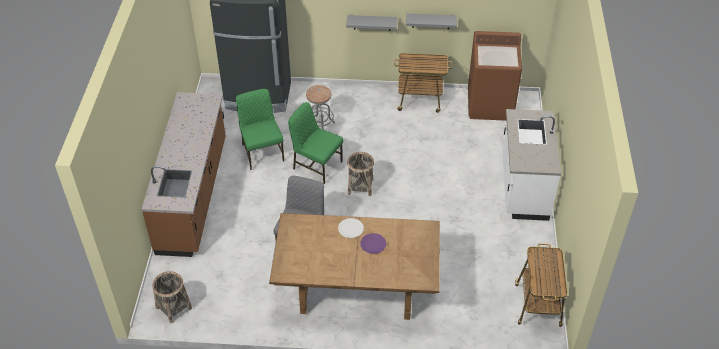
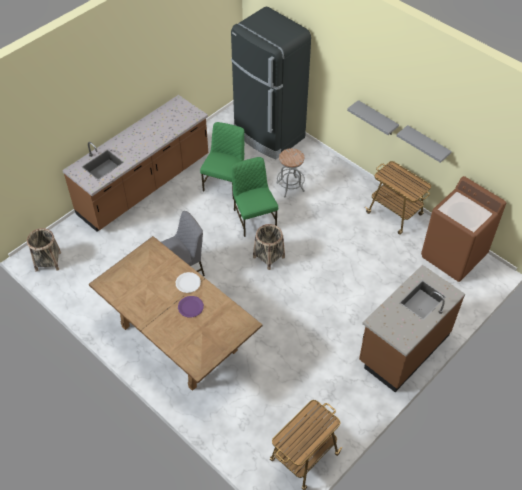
camera: 40 degrees right, 5 degrees up
(523, 188) = (403, 348): white counter -> brown counter

